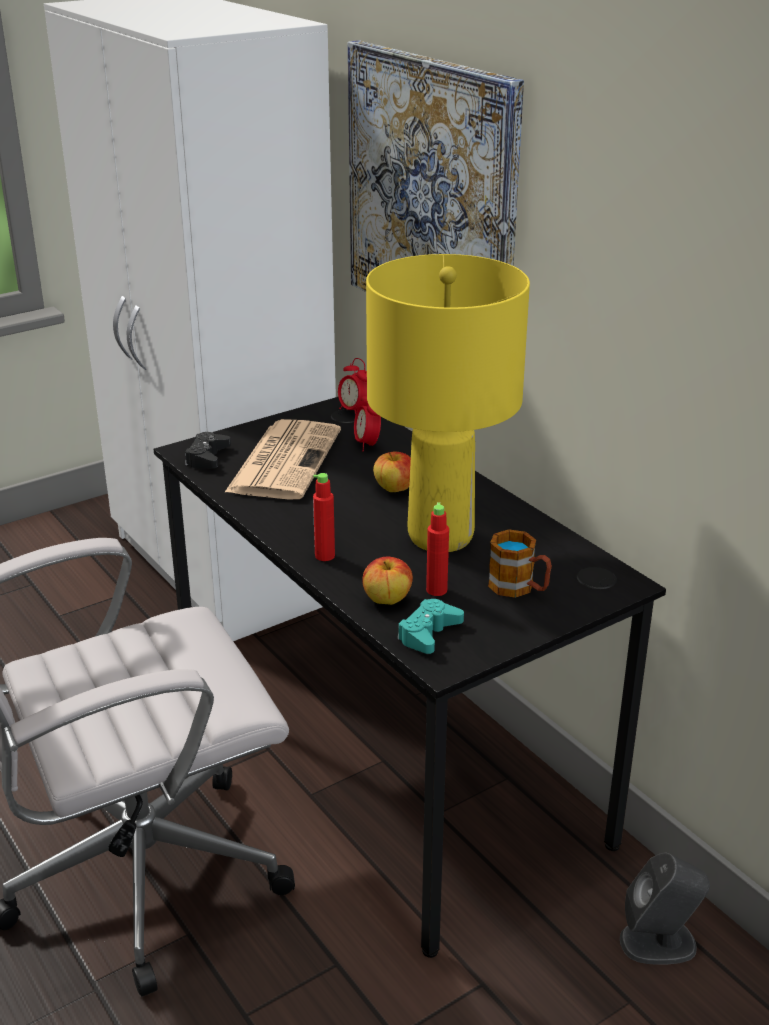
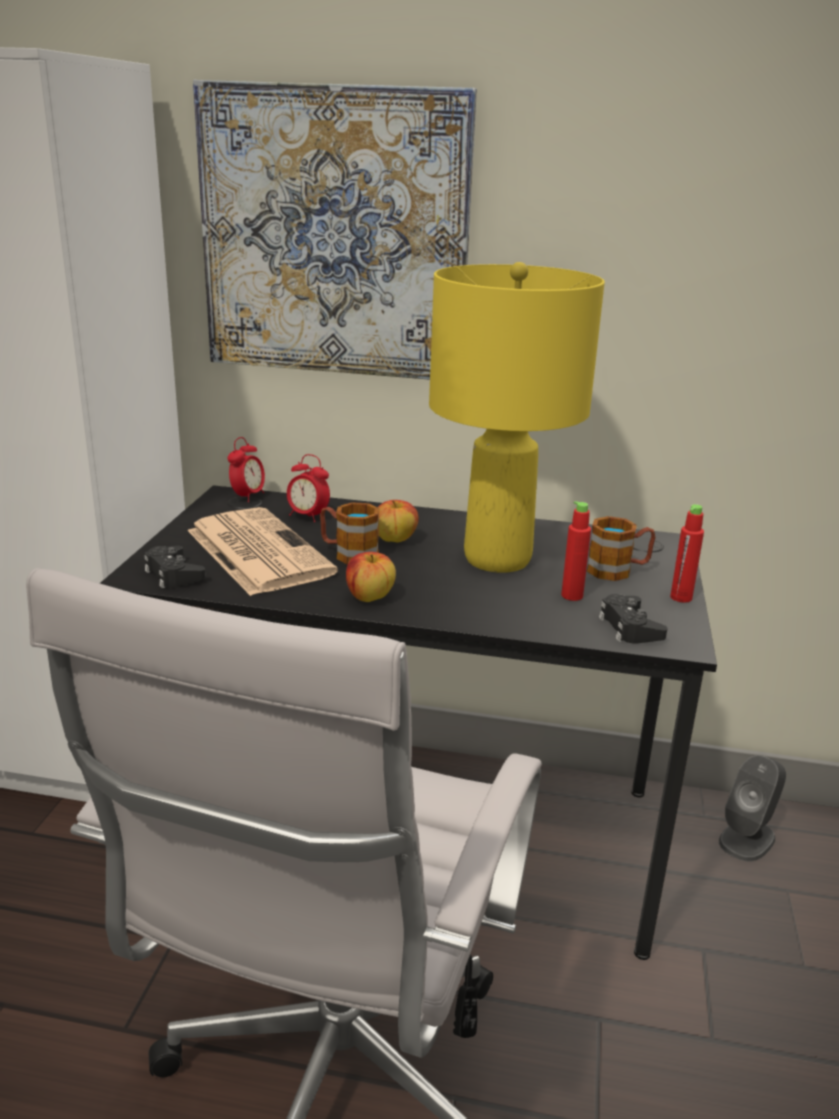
camera: 45 degrees left, 5 degrees down
(325, 556) = (442, 608): red bottle -> red bottle (681, 597)
(340, 487) = (348, 554): none -> mug
(354, 412) = (248, 496): alarm clock -> alarm clock turned 75 degrees counterclockwise
(387, 599) = (553, 618): apple -> apple (369, 597)
(428, 633) = (629, 627): turquoise game controller -> black game controller

